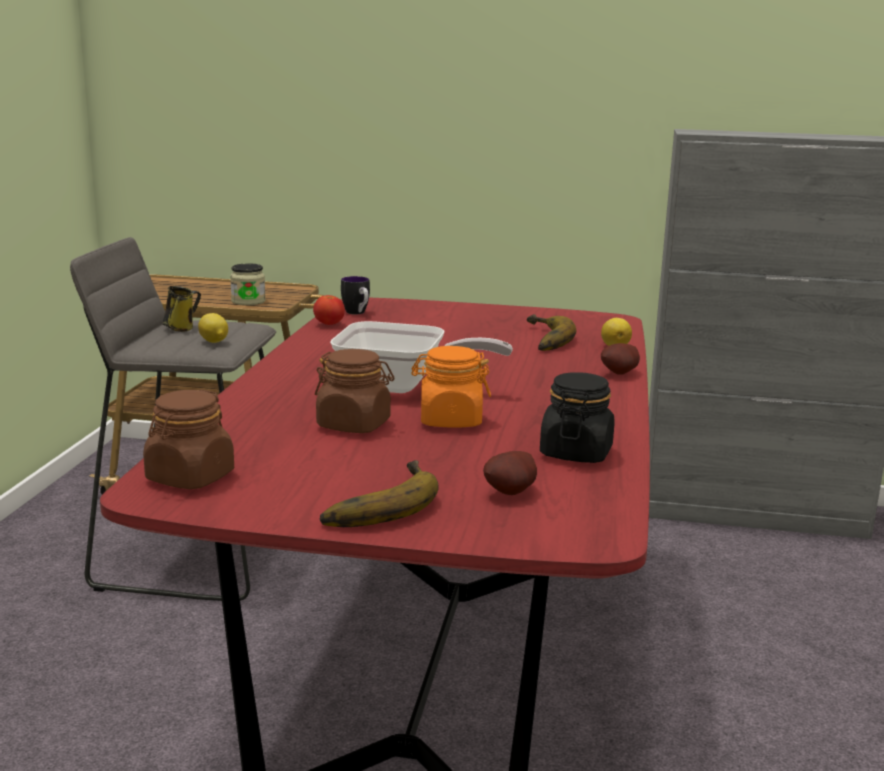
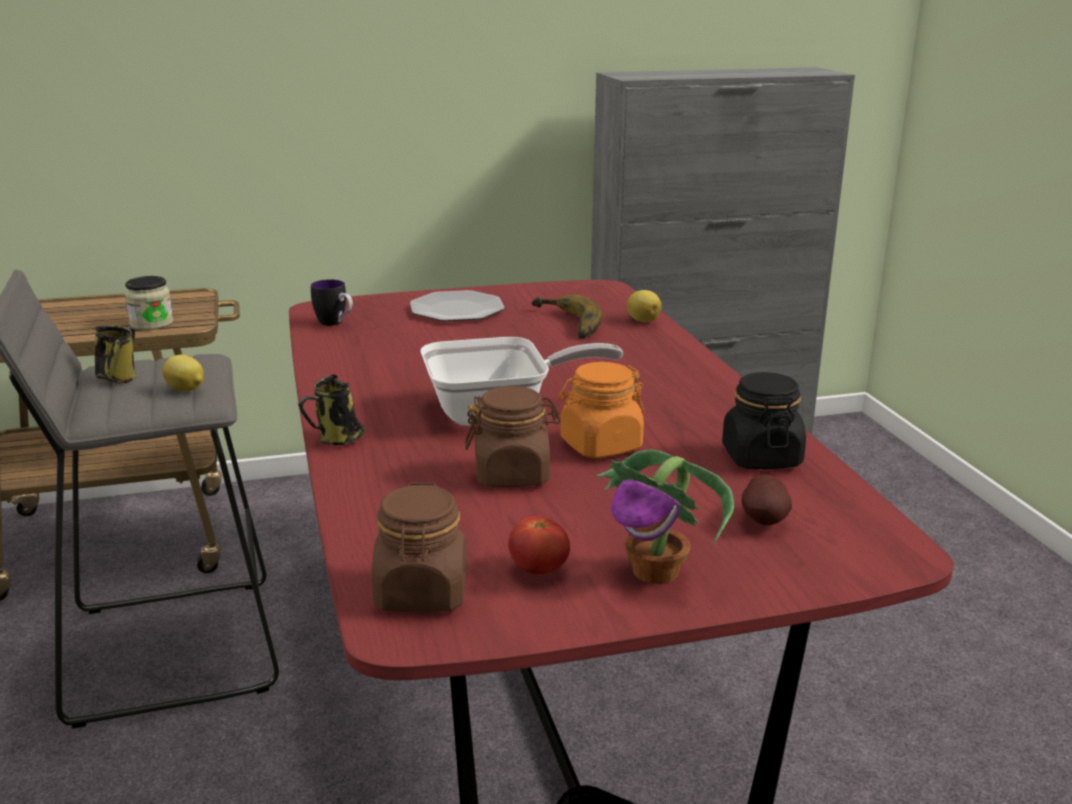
camera: 25 degrees left, 5 degrees up
(258, 382) = (337, 440): none -> mug
(329, 324) = (321, 344): tomato -> tomato (538, 570)
(375, 504) = (657, 572): banana -> potted plant
(465, 317) = (456, 309): none -> plate
(621, 374) = (686, 352): potato -> none

